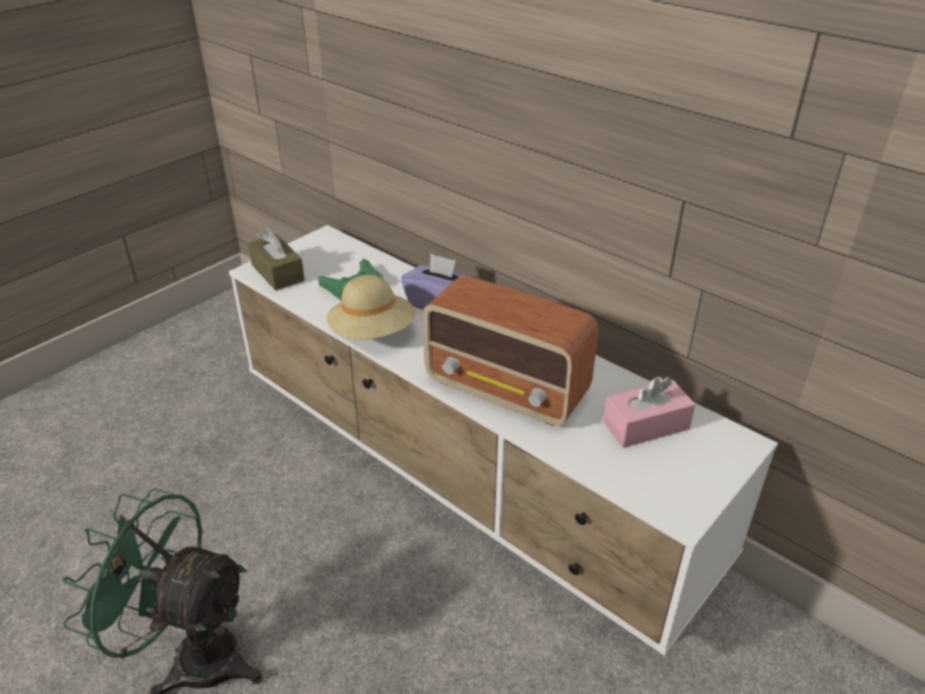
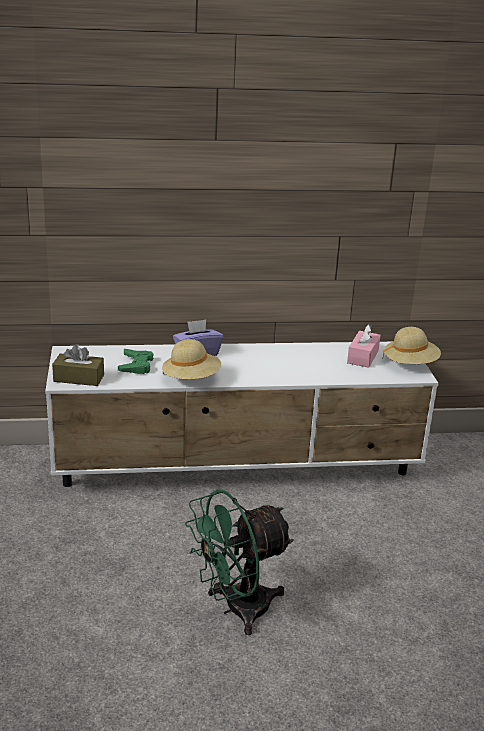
camera: 50 degrees left, 10 degrees down
(508, 390) = (293, 370): radio -> none
(702, 482) = (410, 364): none -> beige hat

